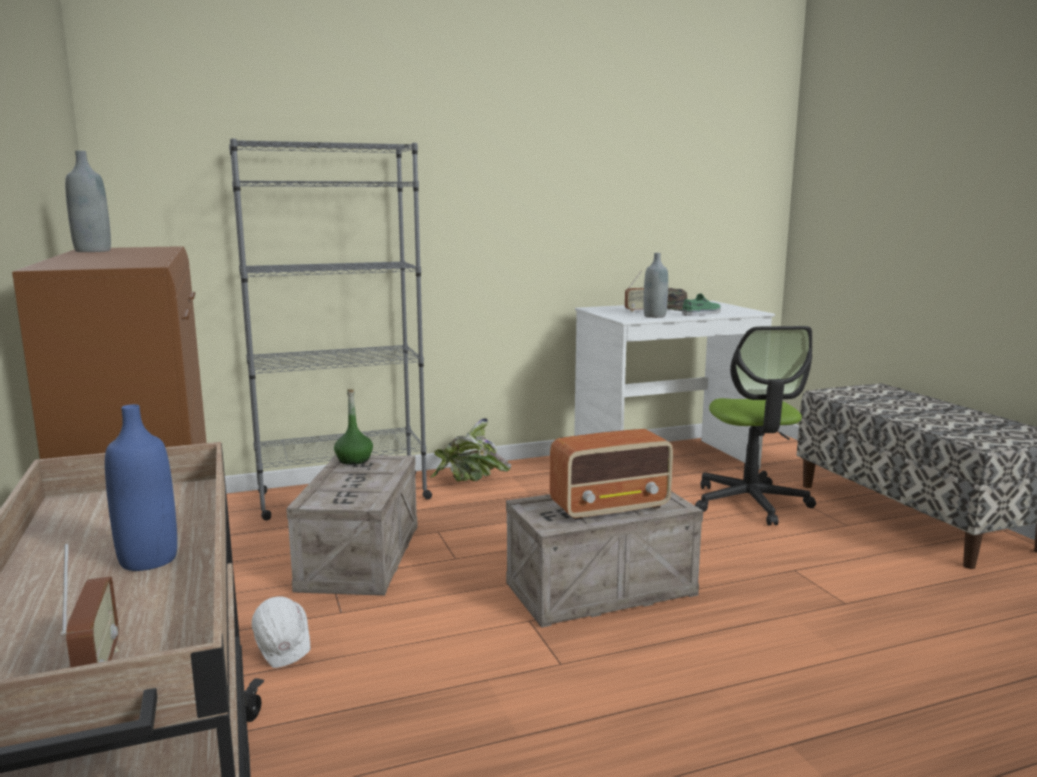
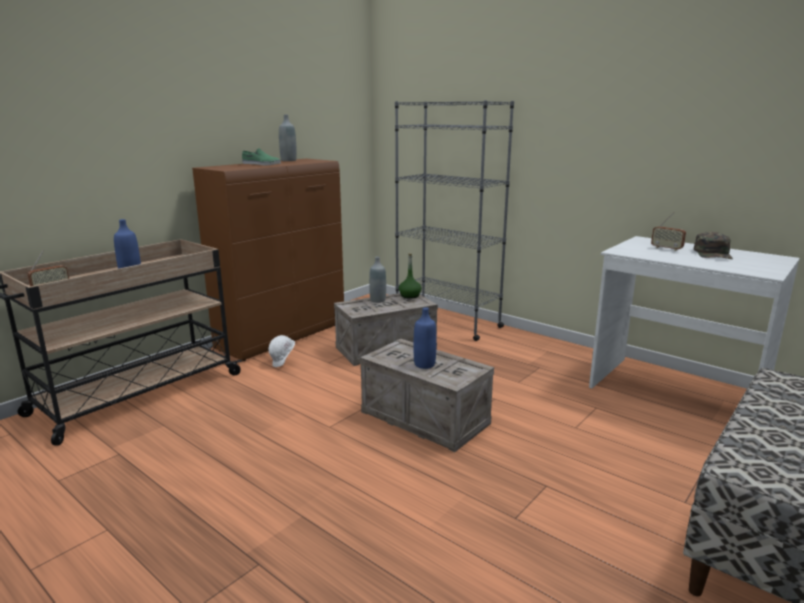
camera: 60 degrees right, 5 degrees up
(469, 483) = (515, 343): potted plant -> none
(611, 507) = (424, 364): radio -> blue bottle
(654, 316) = (651, 254): grey bottle -> grey bottle (378, 300)
(702, 313) = (704, 262): green shoe -> green shoe (261, 164)
(750, 503) = (654, 445): office chair -> none

